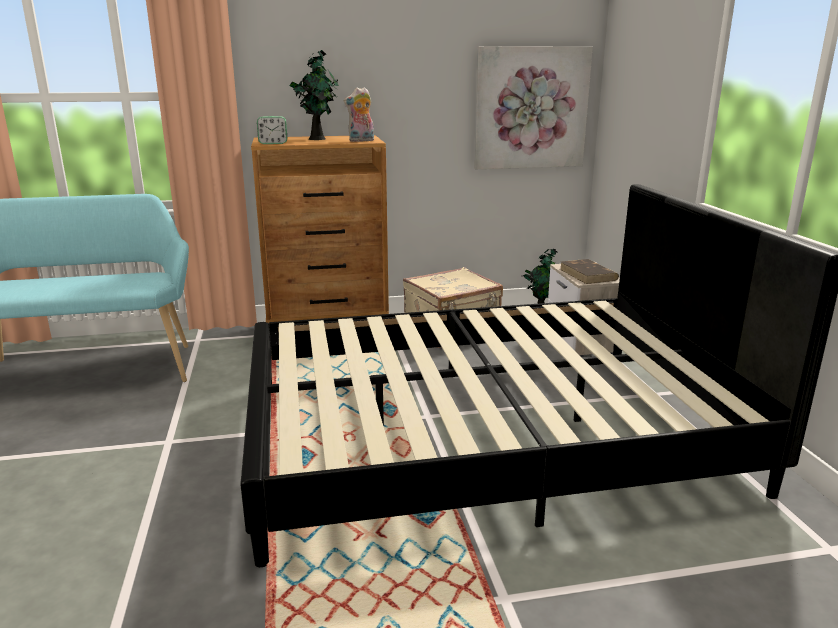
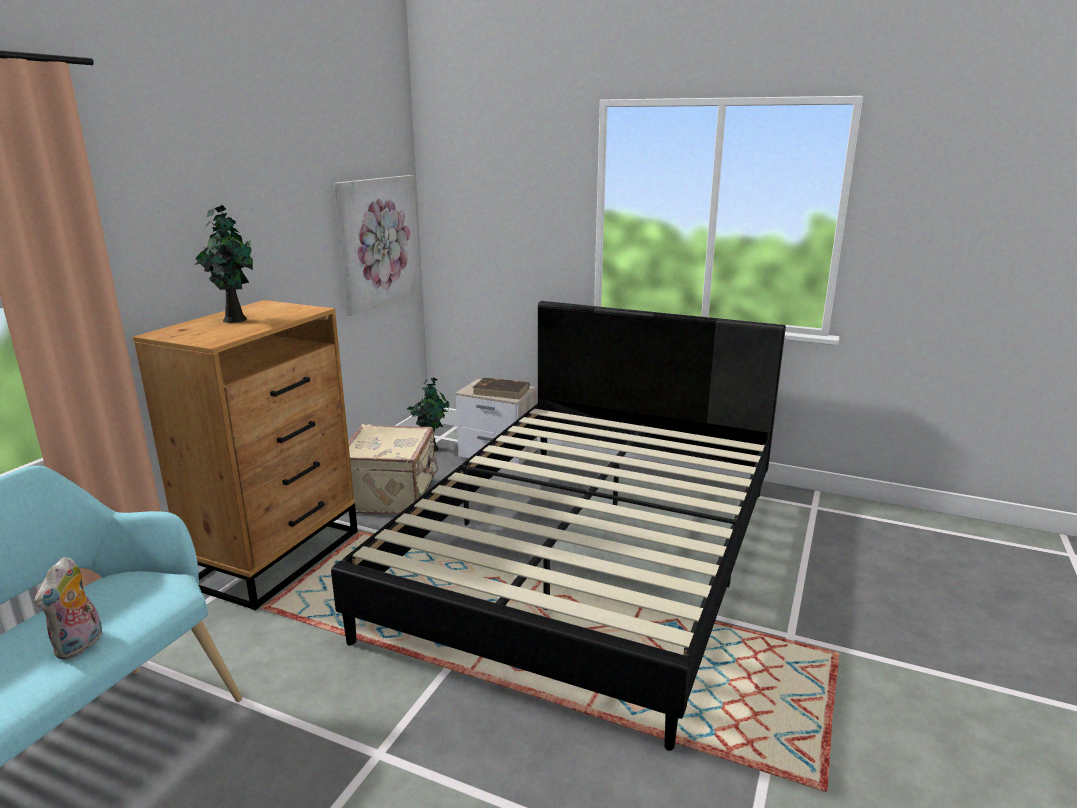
camera: 55 degrees left, 0 degrees up
(273, 143) = (219, 338): alarm clock -> none
(361, 141) = (299, 311): plush toy -> plush toy (80, 645)

